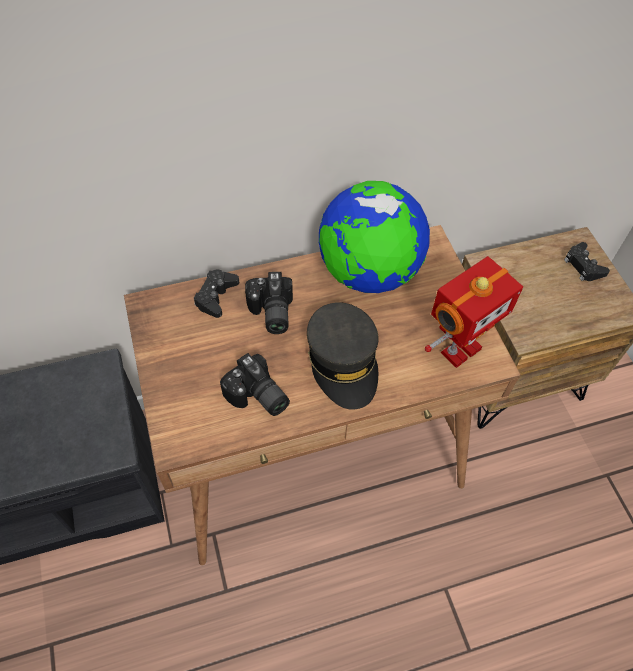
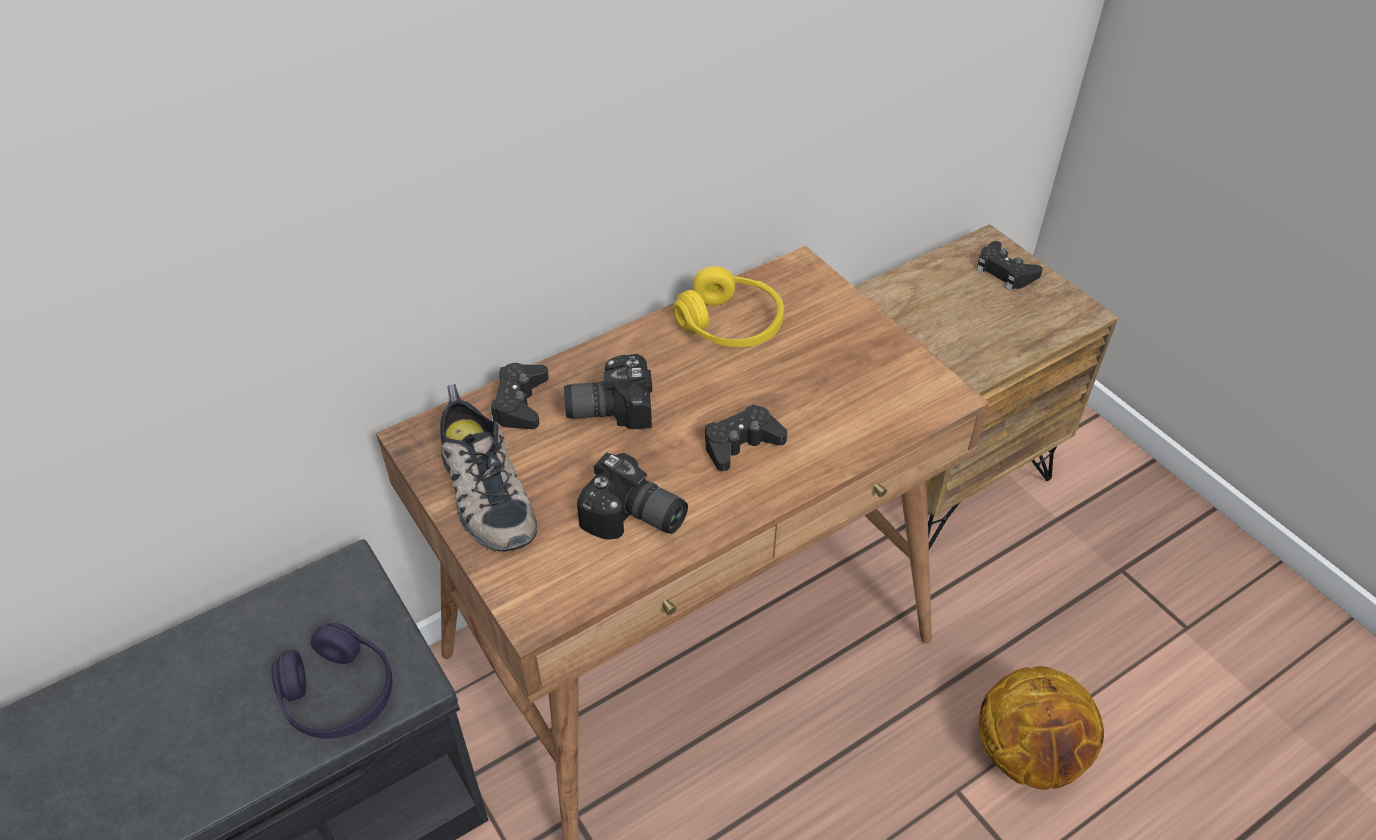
camera: 15 degrees left, 10 degrees down
(71, 445) = (338, 694): none -> purple headphones
(173, 352) = (482, 490): none -> shoe
(270, 313) = (609, 406): camera -> camera turned 105 degrees clockwise
(343, 362) = (741, 444): grey cap -> black game controller
(368, 273) = (730, 325): globe -> yellow headphones
(458, 349) = (894, 390): toy robot -> none
(499, 579) = (1029, 755): none -> basketball

